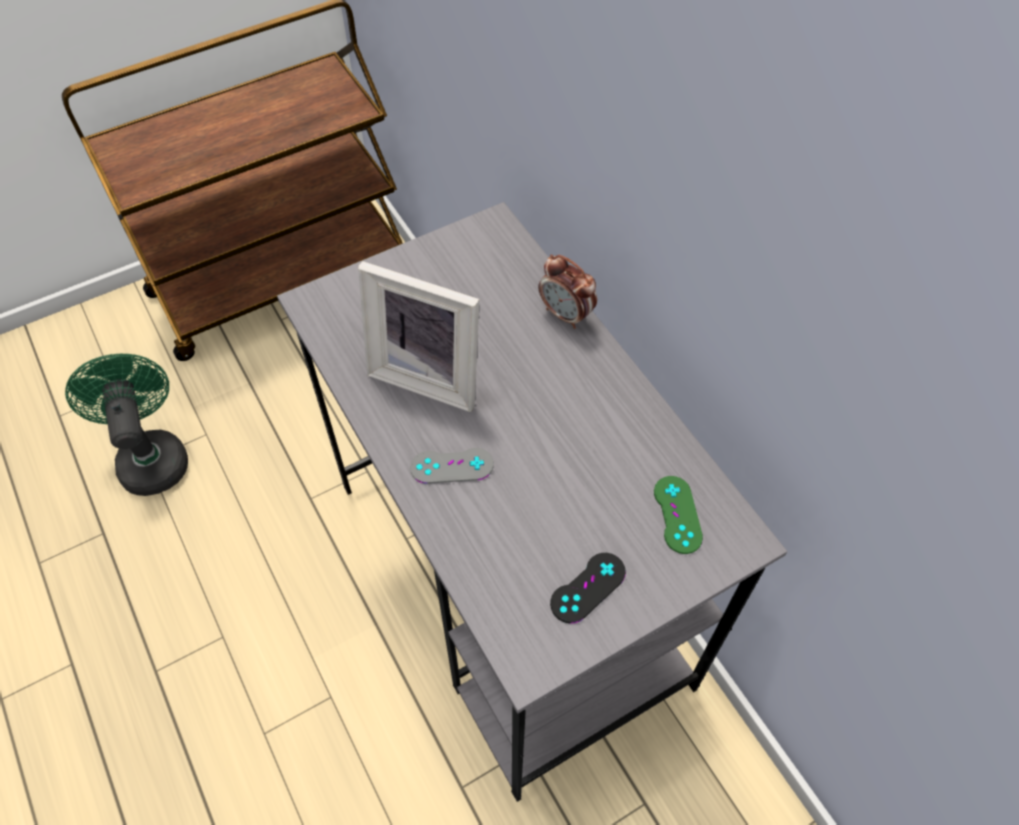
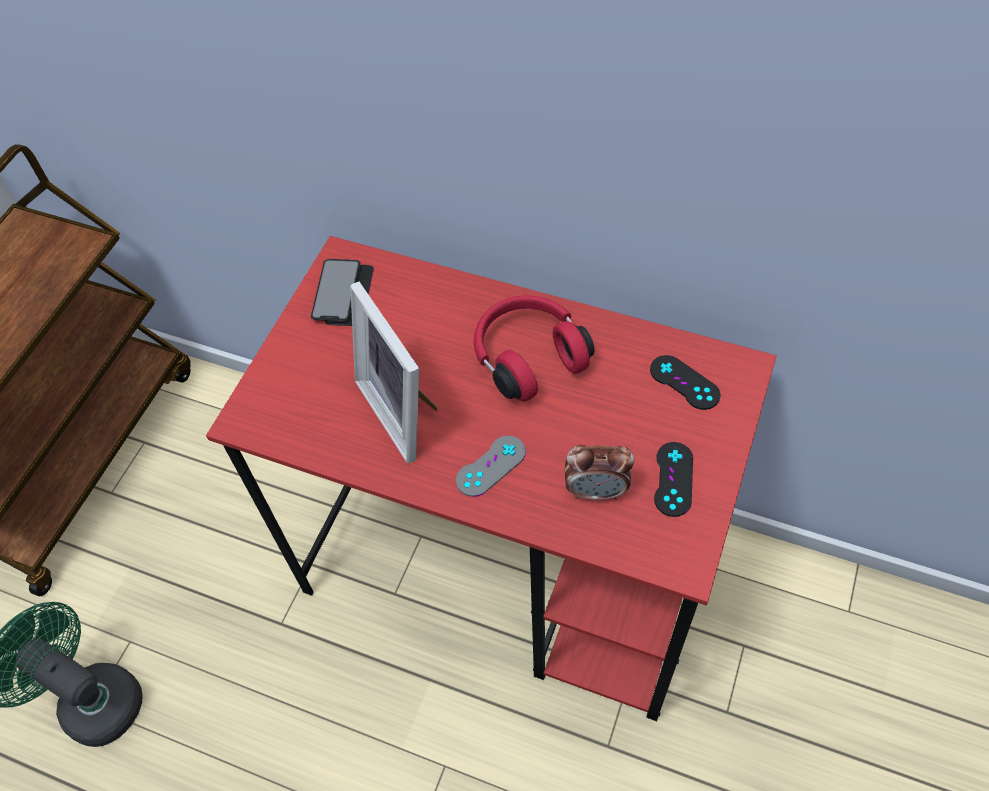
camera: 35 degrees left, 0 degrees up
(429, 374) = (404, 409): picture frame -> picture frame turned 75 degrees clockwise
(470, 254) = (343, 294): none -> phone
(511, 585) = (511, 564): grey desk -> red desk
(565, 400) = (528, 356): none -> red headphones
(566, 315) = (467, 292): alarm clock -> alarm clock (596, 490)
(677, 514) = (684, 382): green game controller -> black game controller

